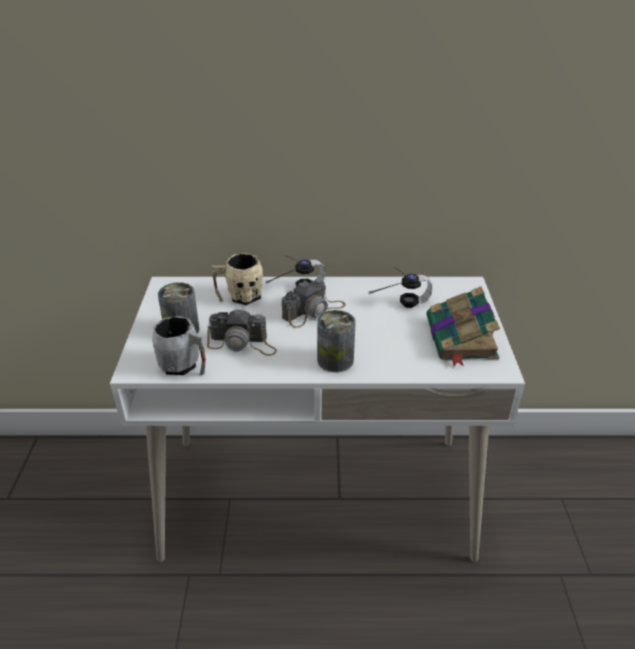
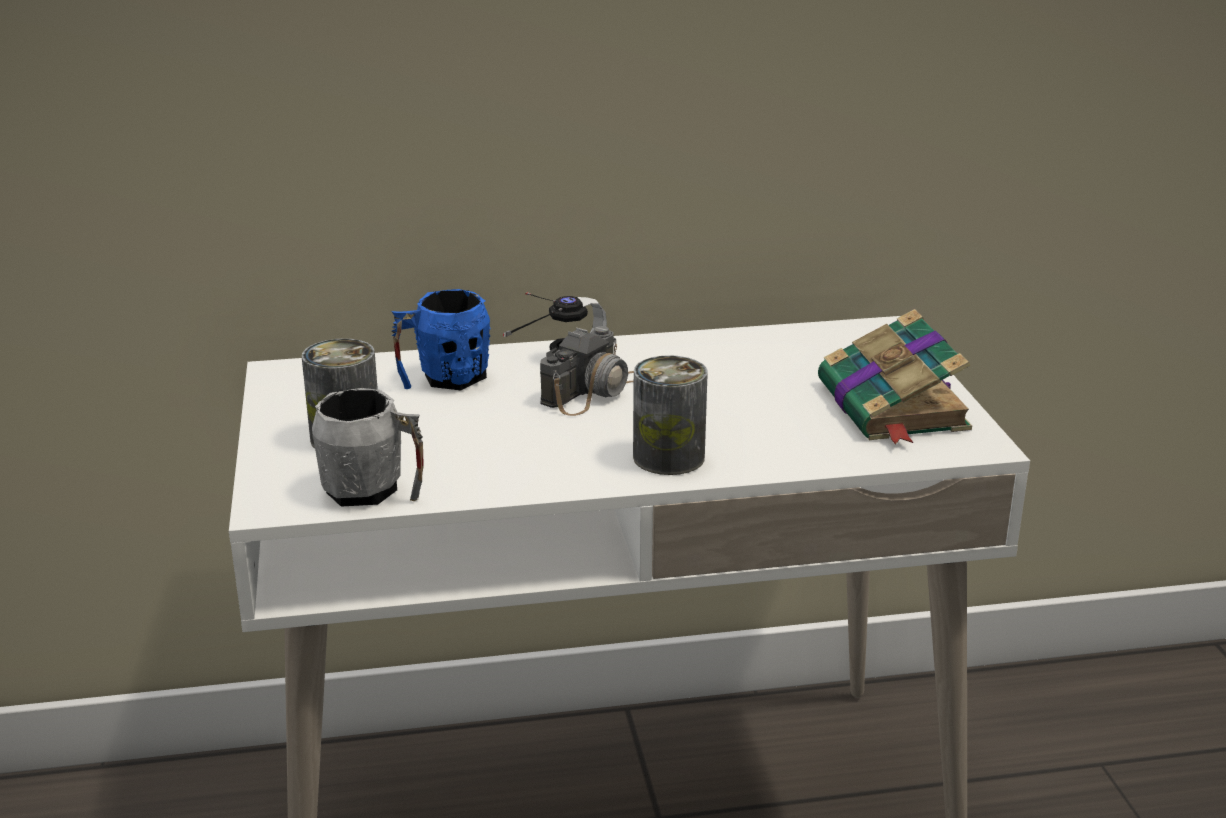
camera: 10 degrees left, 10 degrees down
(239, 297) = (443, 380): beige mug -> blue mug
(242, 343) = (477, 448): camera -> none
(394, 303) = (750, 366): headphones -> none

